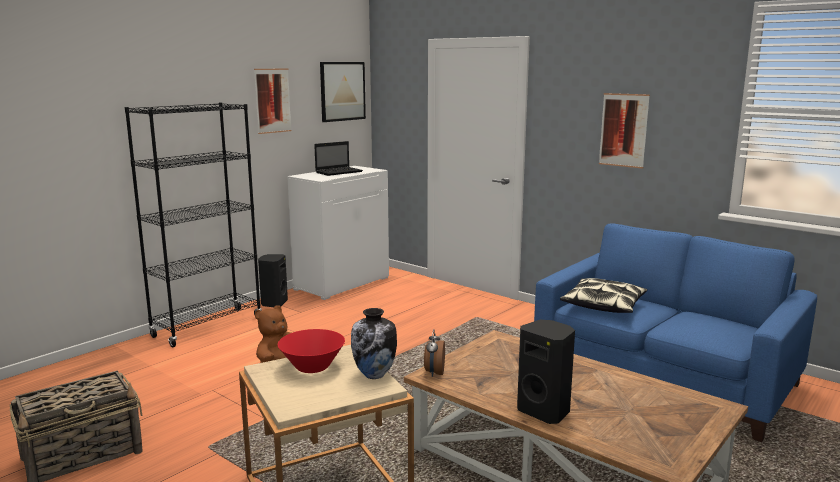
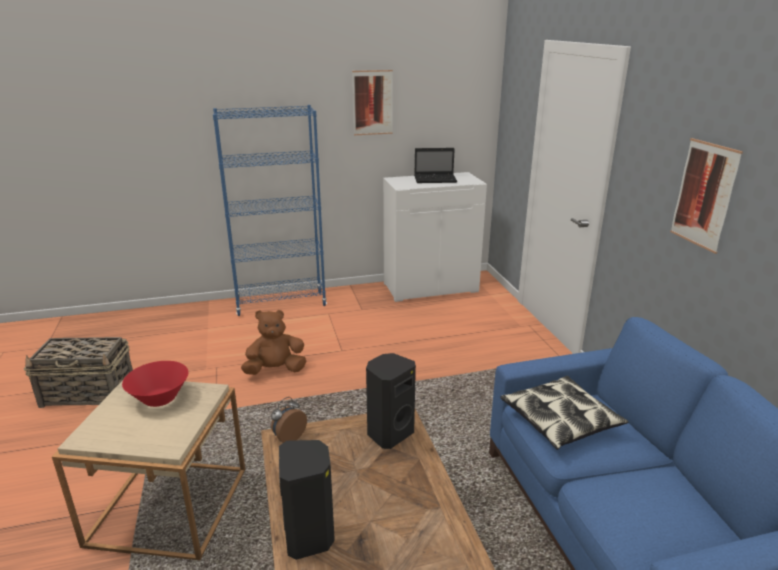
camera: 35 degrees right, 10 degrees up
(207, 327) = (281, 303): black bookcase -> blue bookcase
(273, 303) = (352, 294): black speaker -> black speaker (389, 433)
(342, 91) = (461, 93): picture -> none
(374, 375) = (184, 429): vase -> none

